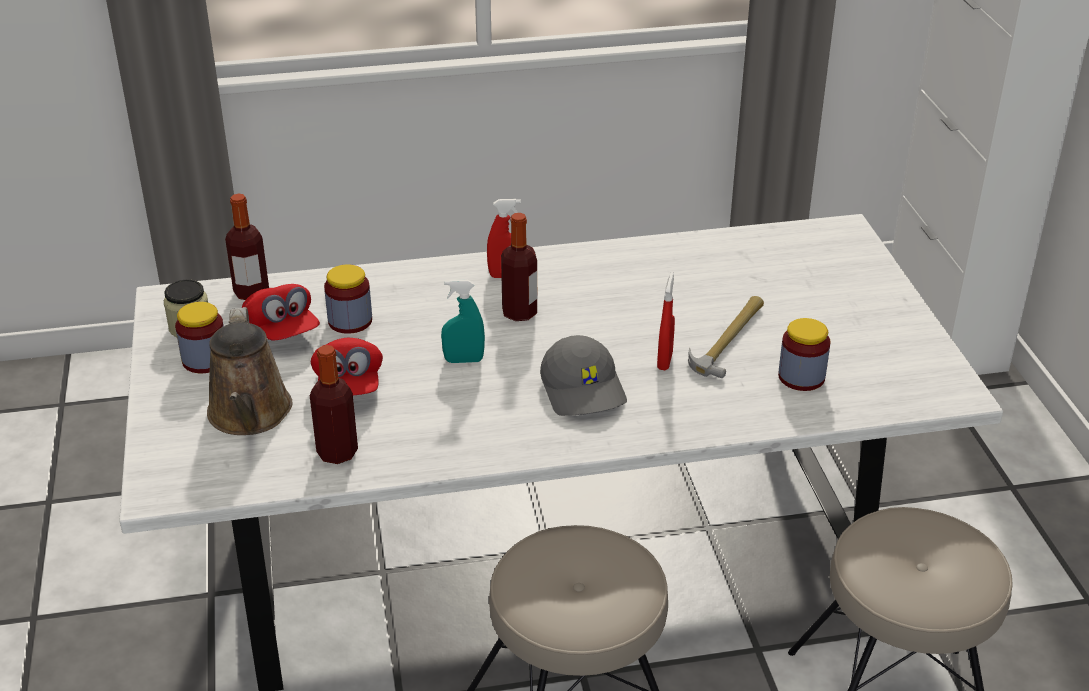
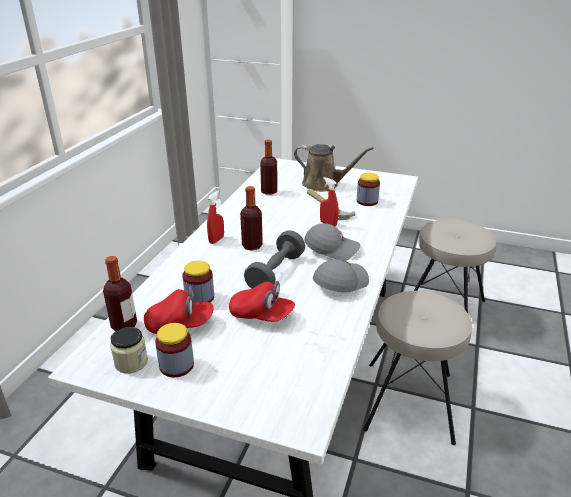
camera: 60 degrees left, 5 degrees down
(250, 415) = (255, 361): brown watering can -> brown watering can (324, 184)
(337, 452) = (321, 337): bottle -> bottle (269, 191)
(464, 360) = (276, 273): turquoise spray bottle -> grey dumbbell
(488, 428) = (340, 282): none -> grey cap

